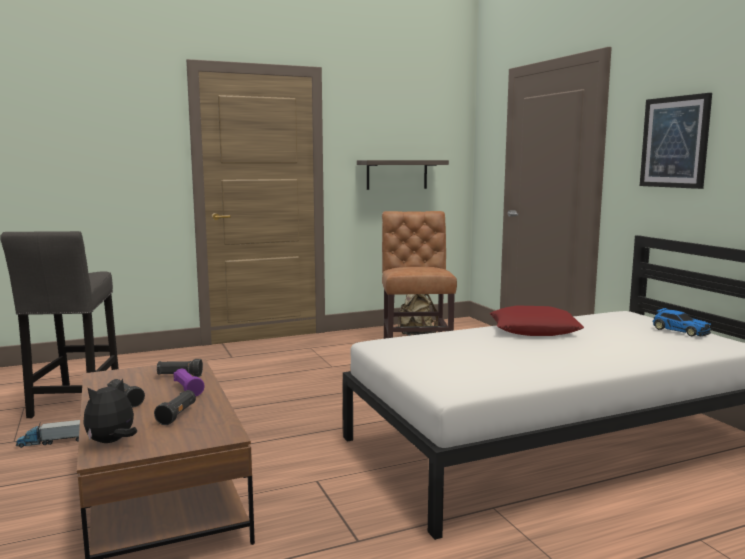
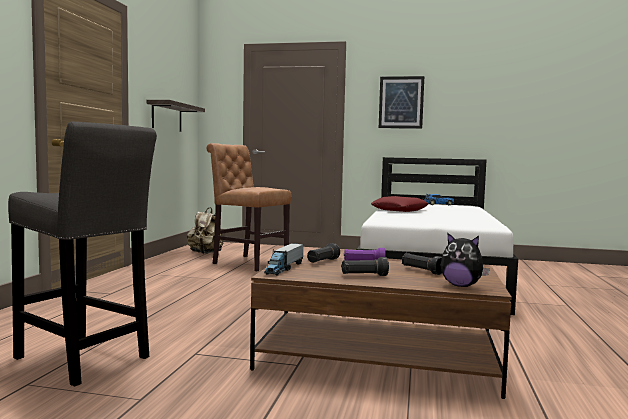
camera: 55 degrees left, 5 degrees down
(54, 441) = (185, 380): toy truck -> toy truck (284, 268)
(112, 442) = (461, 286): plush toy -> plush toy turned 45 degrees counterclockwise

